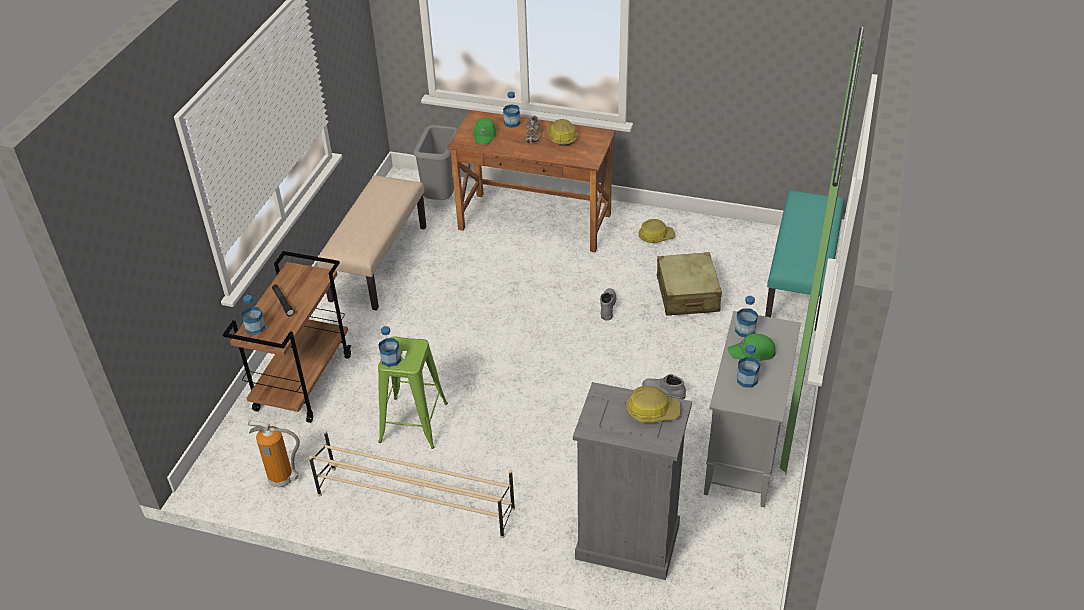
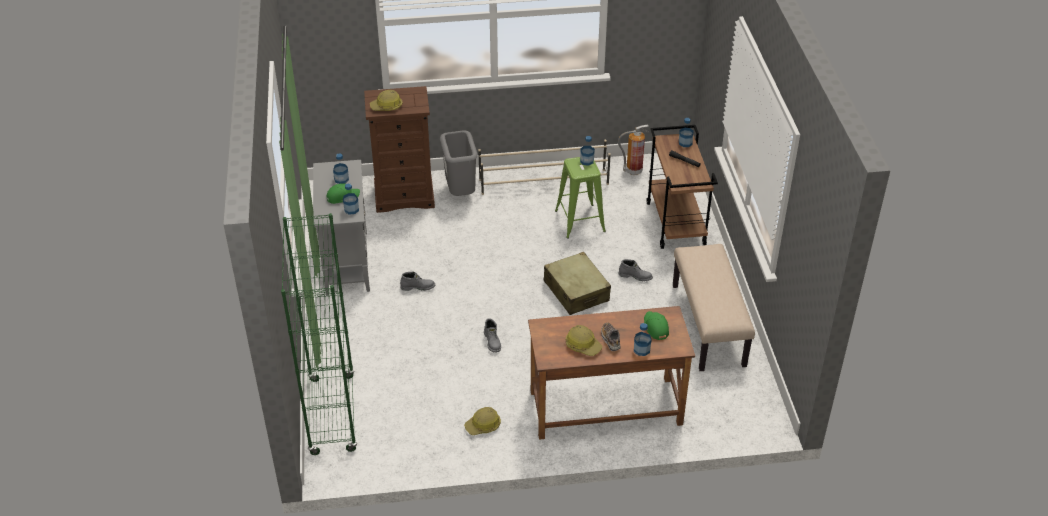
camera: 155 degrees right, 0 degrees up
(406, 332) = (635, 276): none -> grey boot
(442, 197) = (713, 409): grey trash can -> grey trash can (461, 193)
(627, 542) = (404, 196): grey dresser -> brown dresser
(687, 294) = (430, 373): beige suitcase -> beige suitcase (576, 291)
(801, 282) = (332, 415): turquoise bench -> green bookcase

